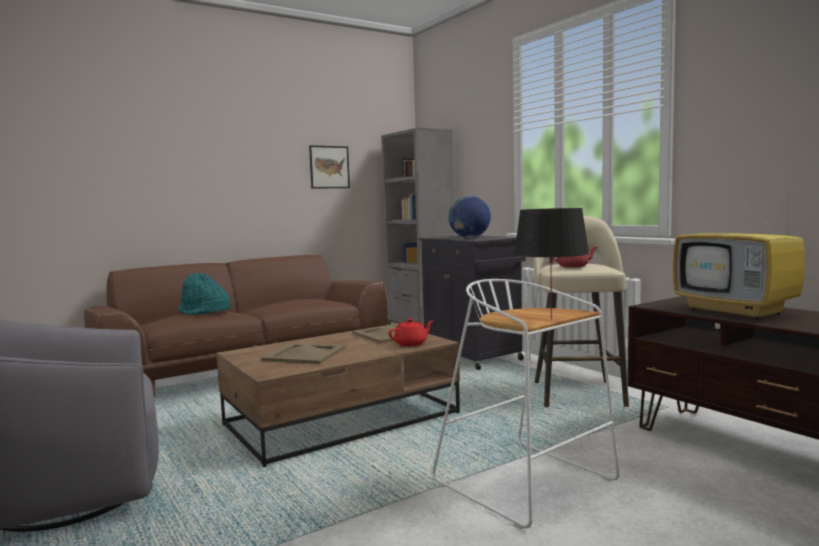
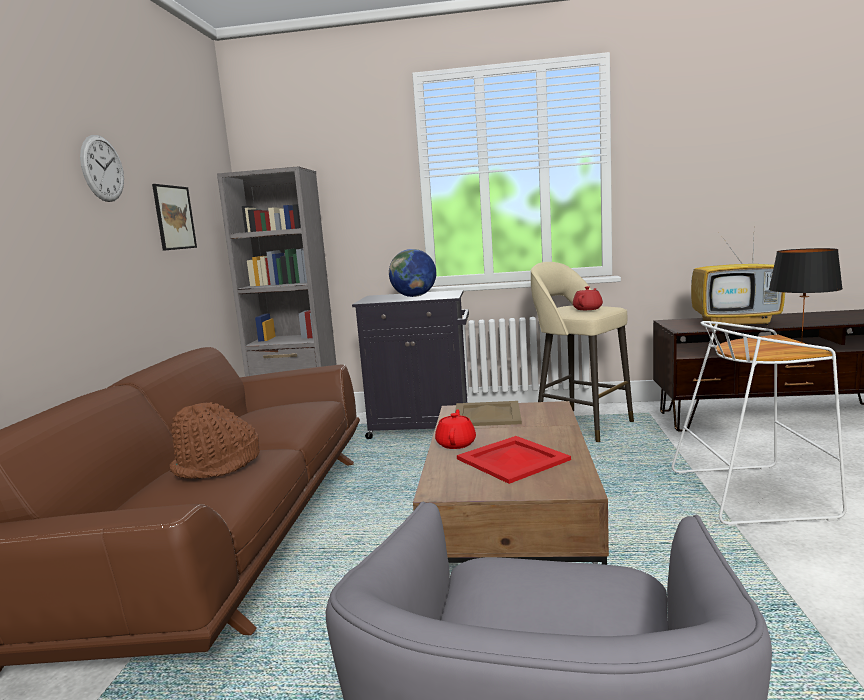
camera: 50 degrees left, 5 degrees up
(204, 312) = (217, 466): turquoise hat -> brown hat
(262, 138) = (102, 168): none -> wall clock
(305, 354) = (514, 459): beige tray -> red tray
(411, 344) = (546, 415): red teapot -> red teapot (456, 443)

